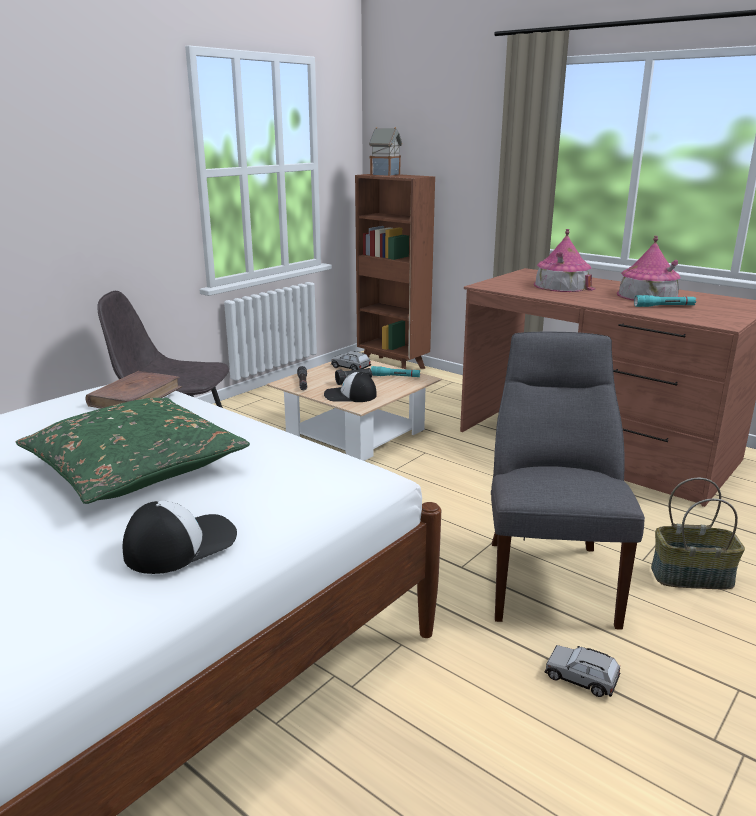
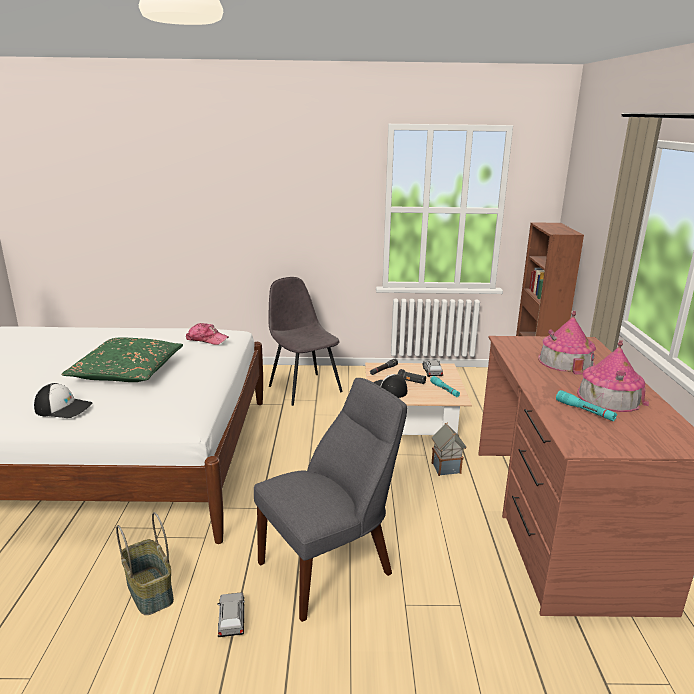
camera: 50 degrees right, 0 degrees up
(136, 396) = (207, 339): brown book -> cap
(386, 174) = (553, 226): toy house -> toy house (446, 468)
(692, 576) = (412, 639): basket -> basket (151, 591)

